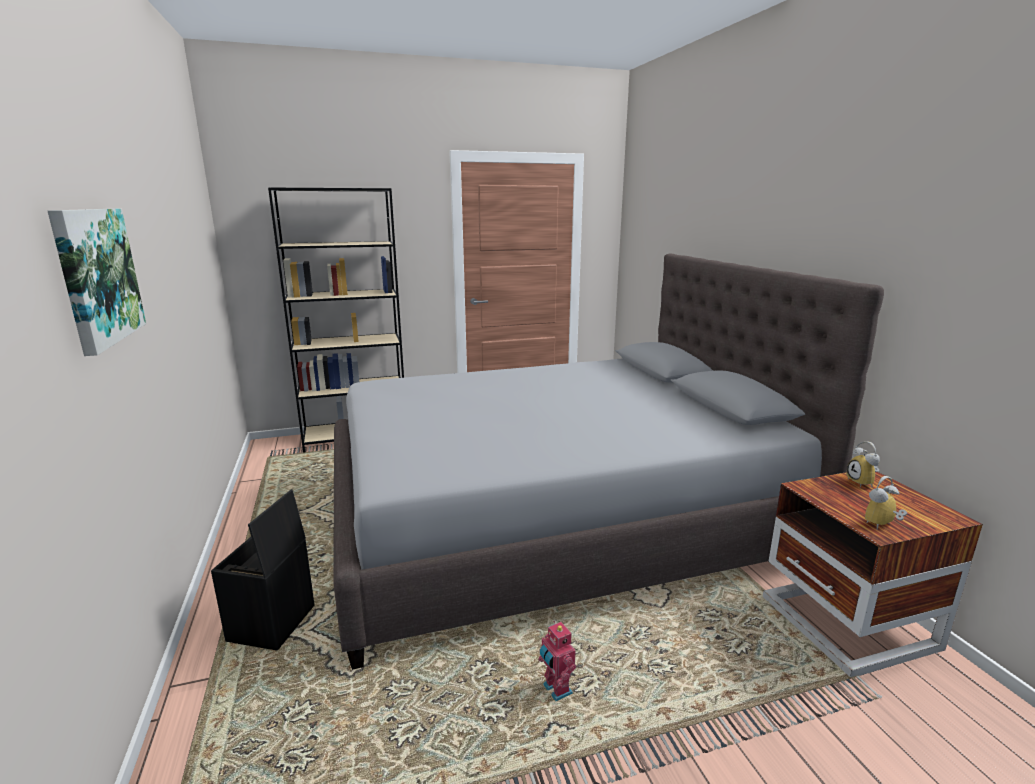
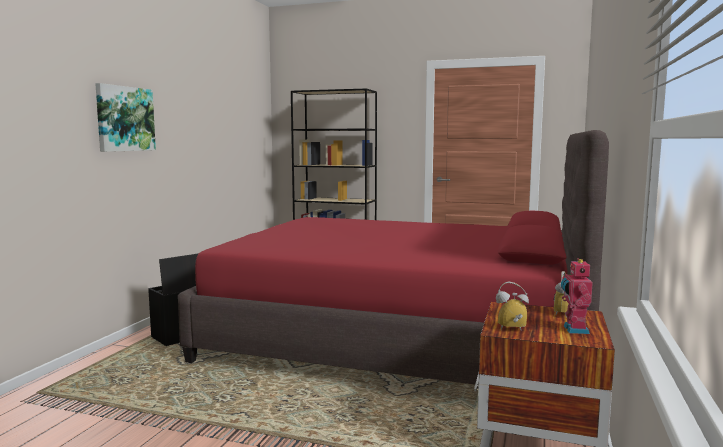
camera: 35 degrees right, 10 degrees down
(555, 691) = (267, 404): toy robot -> toy robot (574, 329)
(556, 520) = (399, 340): grey bed -> red bed

